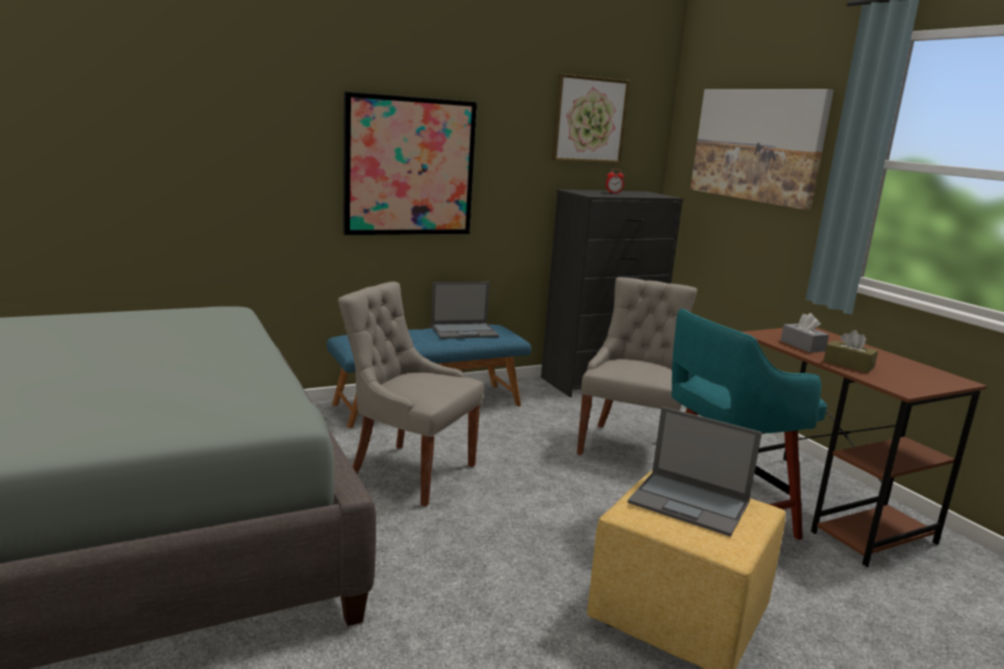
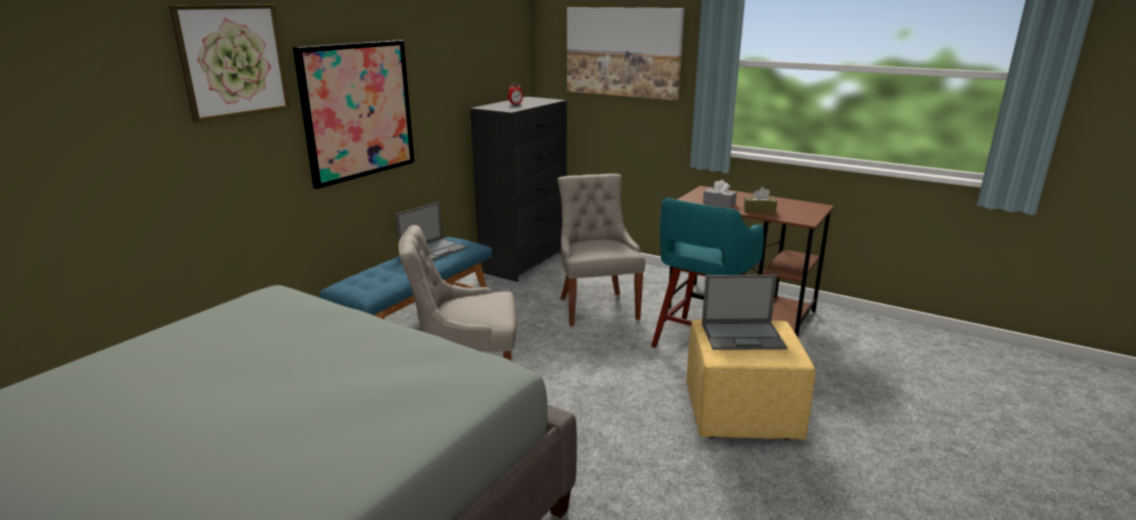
camera: 30 degrees left, 5 degrees up
(589, 120) = (482, 42): picture -> picture (233, 61)

